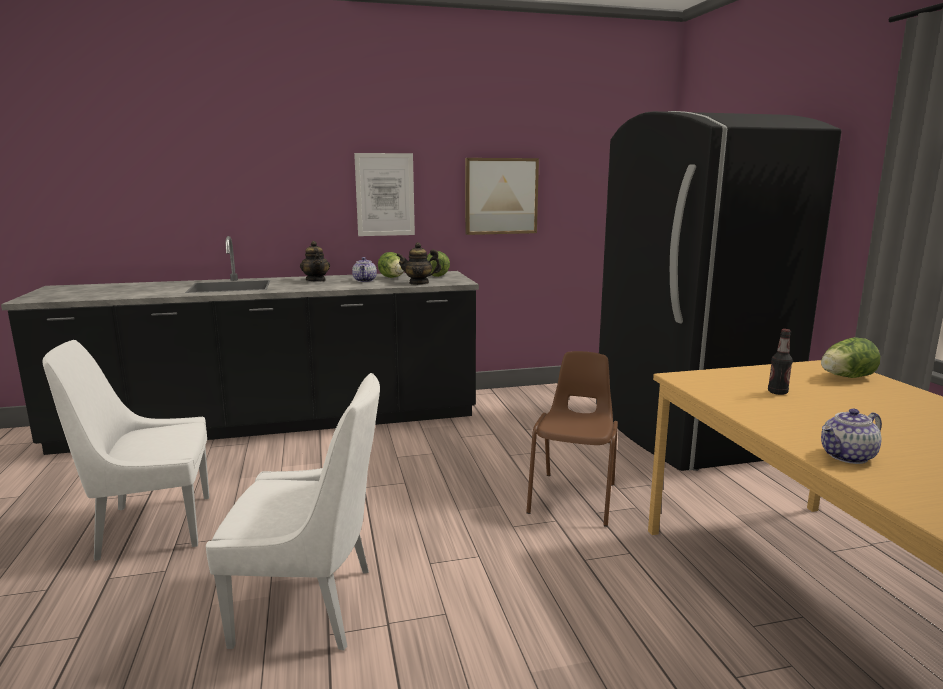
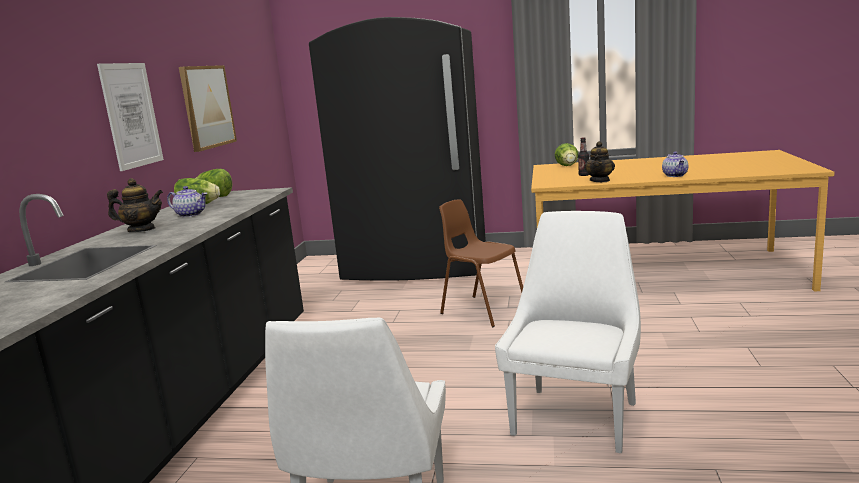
camera: 65 degrees left, 0 degrees up
(419, 283) = (248, 200): teapot -> teapot (600, 180)

